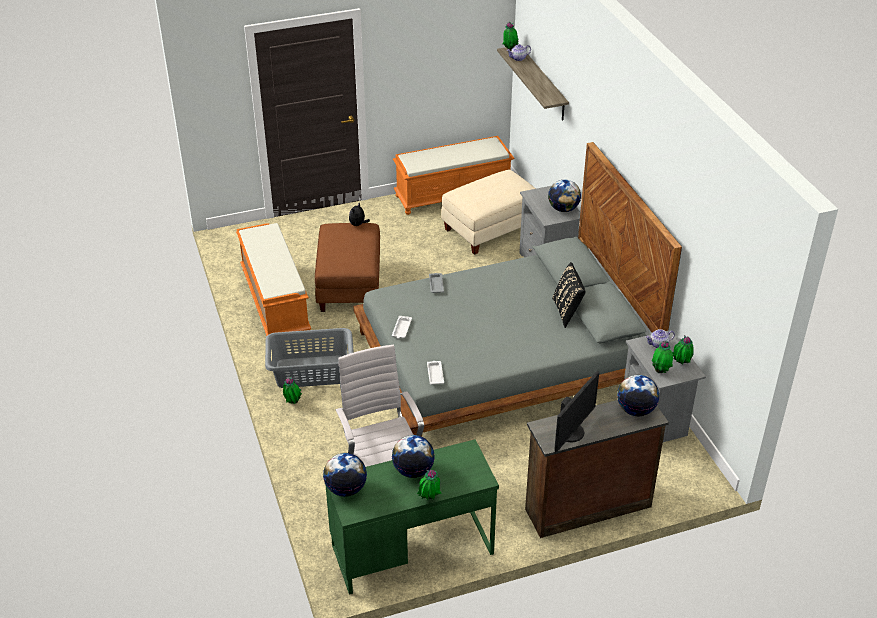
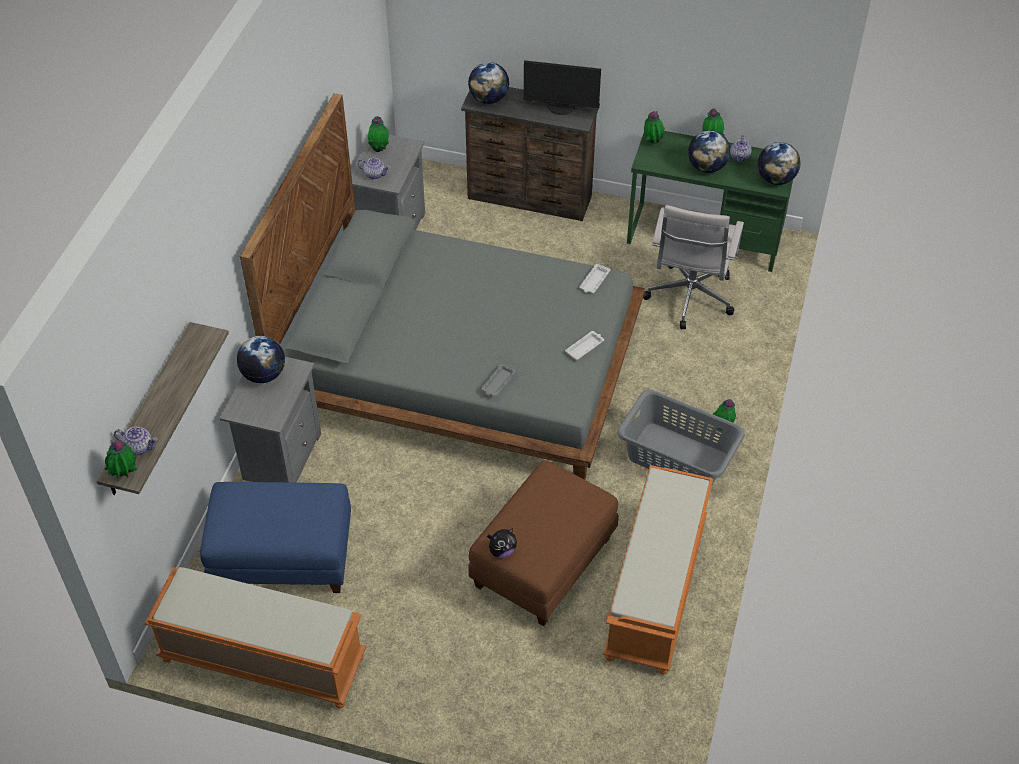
camera: 145 degrees left, 10 degrees up
(392, 496) = (740, 157): none -> teapot
(490, 228) = (282, 558): beige ottoman -> blue ottoman
(567, 312) = (395, 282): black pillow -> none
(571, 432) = (561, 107): monitor -> monitor turned 150 degrees counterclockwise
(660, 371) = (404, 152): potted plant -> potted plant (652, 142)

